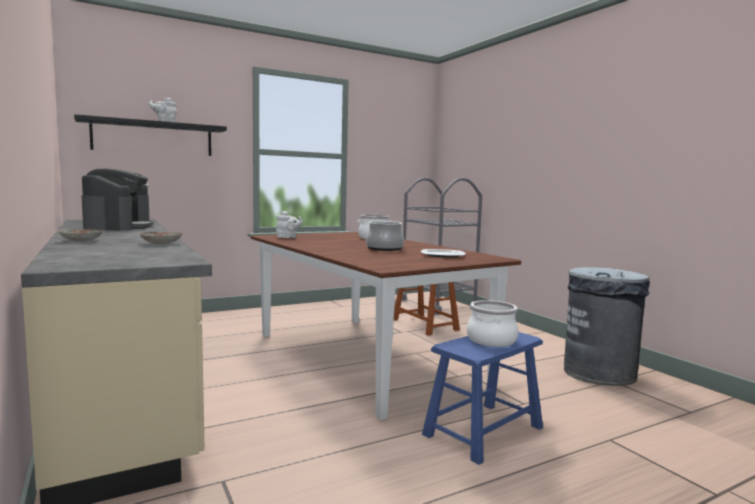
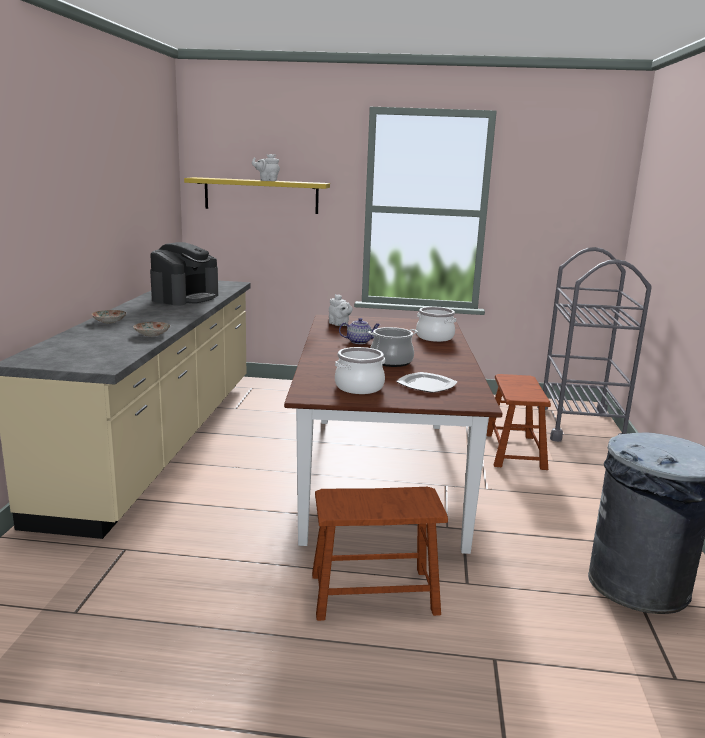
camera: 35 degrees right, 10 degrees up
(153, 138) = (261, 195): black shelf -> yellow shelf
(331, 243) = (359, 342): none -> teapot
(483, 431) = (374, 593): blue stool -> brown stool
(491, 340) = (384, 501): cooking pot -> cooking pot (359, 387)

